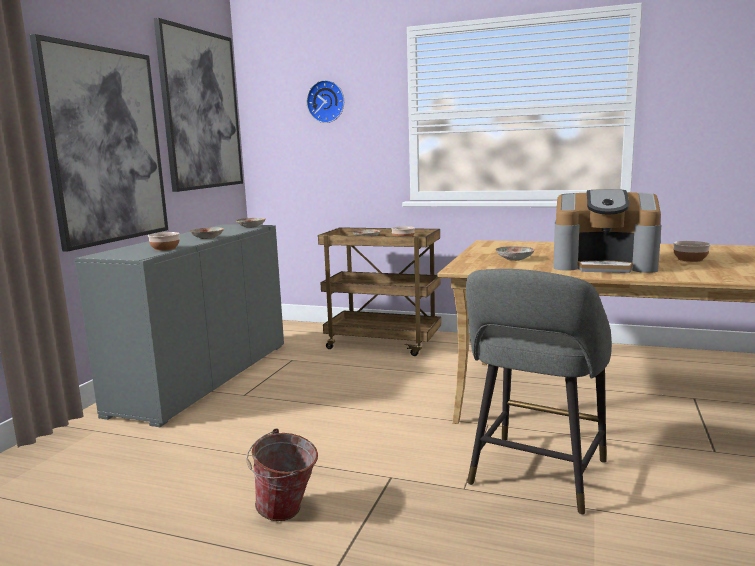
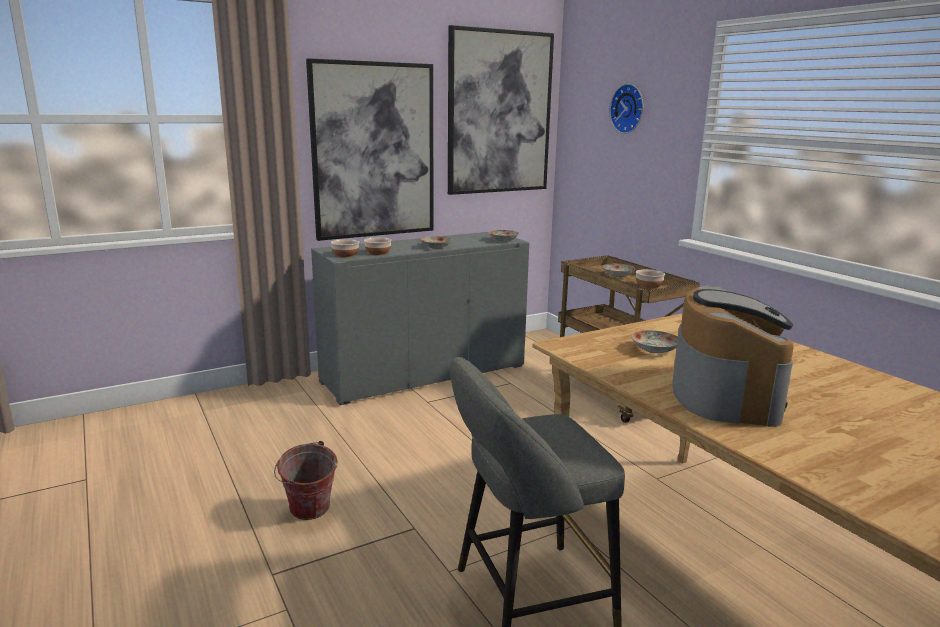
camera: 40 degrees right, 5 degrees up
(604, 265) = (725, 393): coffee machine -> coffee machine turned 135 degrees counterclockwise
(689, 259) = (872, 426): bowl -> bowl (345, 255)

